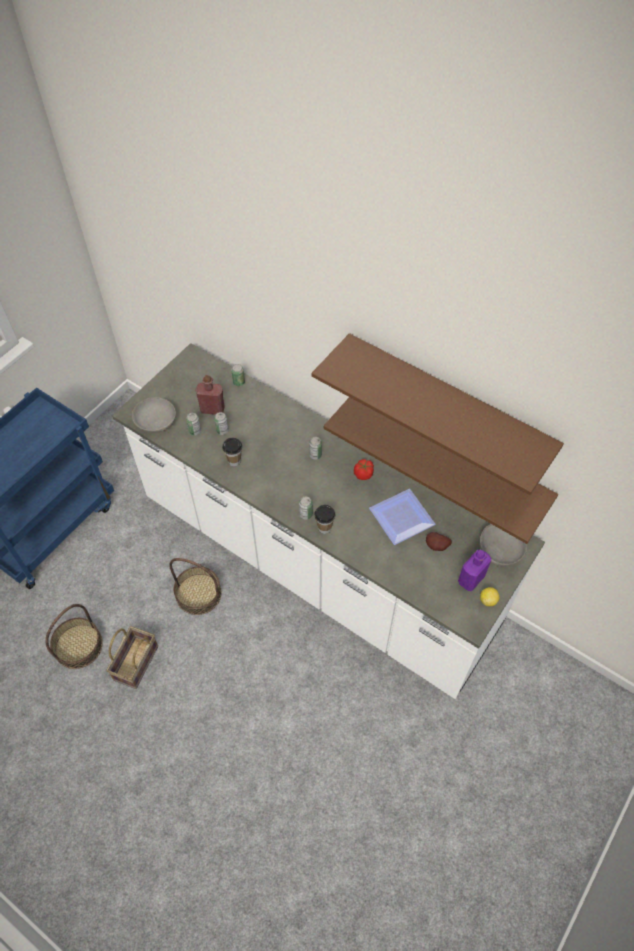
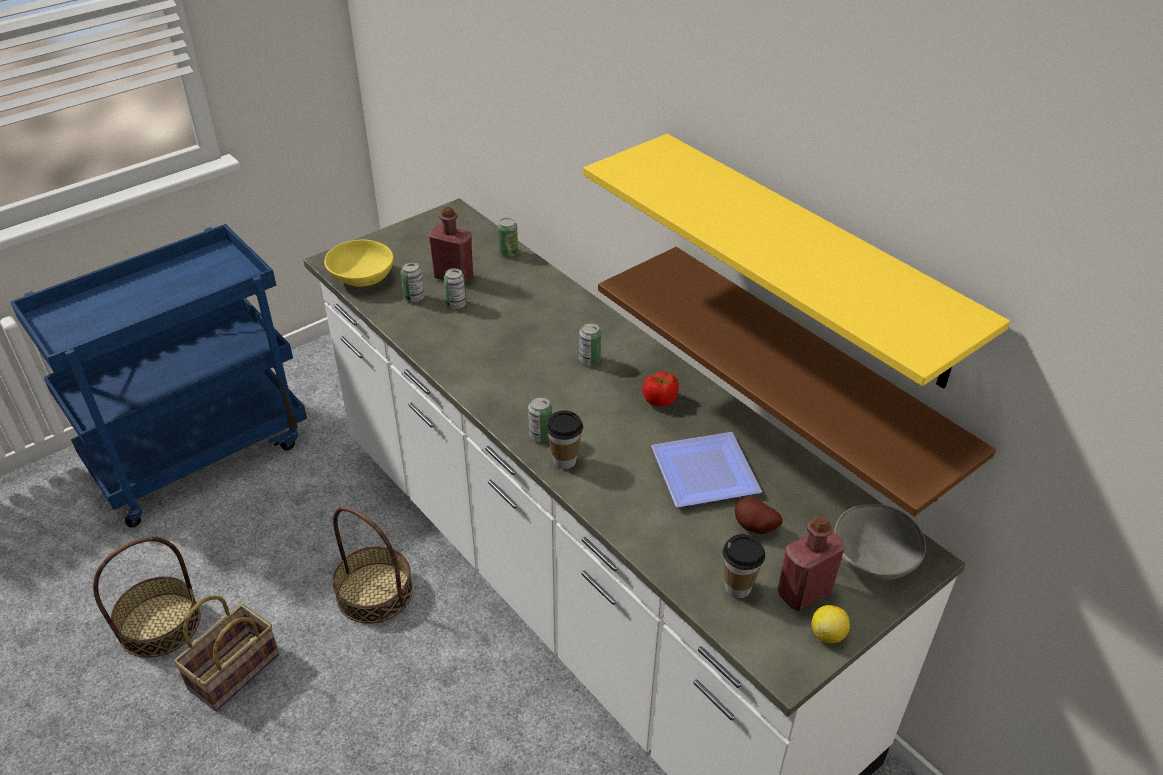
camera: 15 degrees right, 15 degrees down
(156, 422) = (362, 278): grey bowl -> yellow bowl
(234, 461) = (456, 345): cup -> cup (738, 587)
(447, 403) = (810, 258): brown shelf -> yellow shelf
(471, 579) = (804, 592): purple bottle -> red bottle

